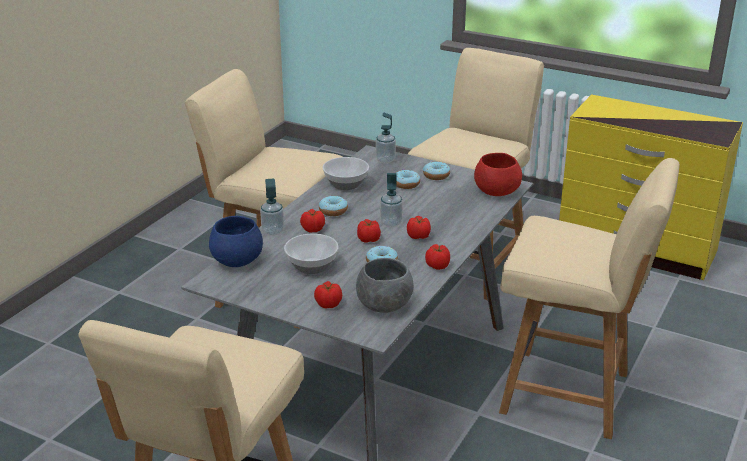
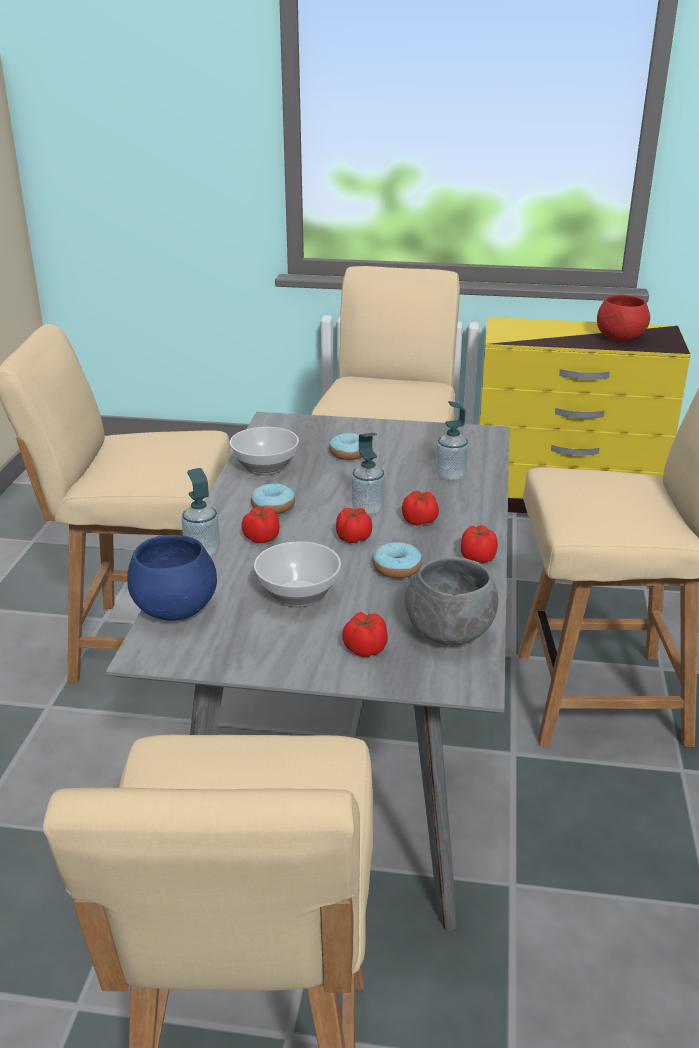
camera: 20 degrees left, 0 degrees up
(385, 160) = (297, 427): soap dispenser -> soap dispenser (450, 476)
(436, 175) = (380, 436): donut -> none
(496, 192) = (474, 445): red bowl -> red bowl (619, 338)

